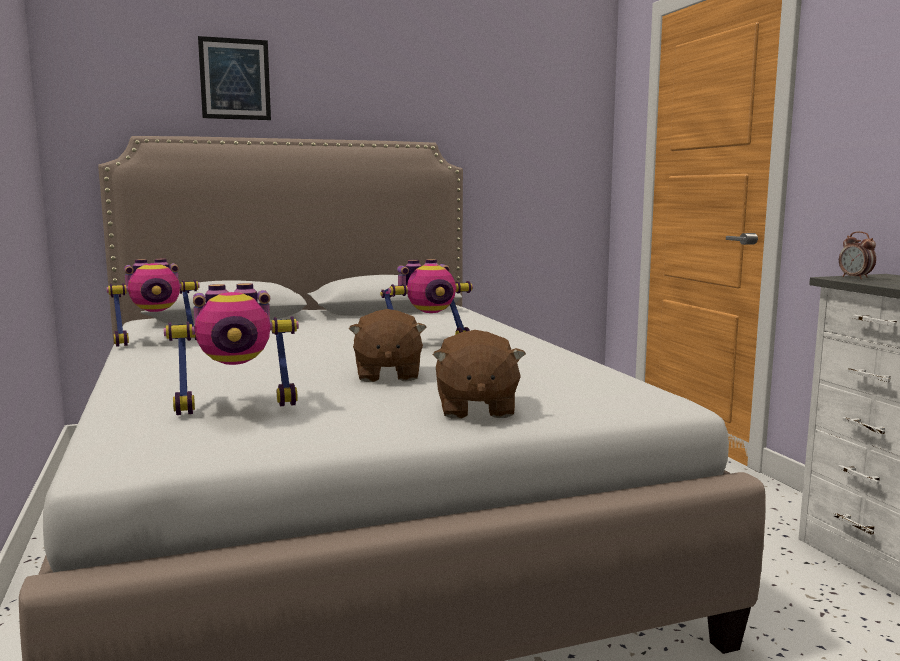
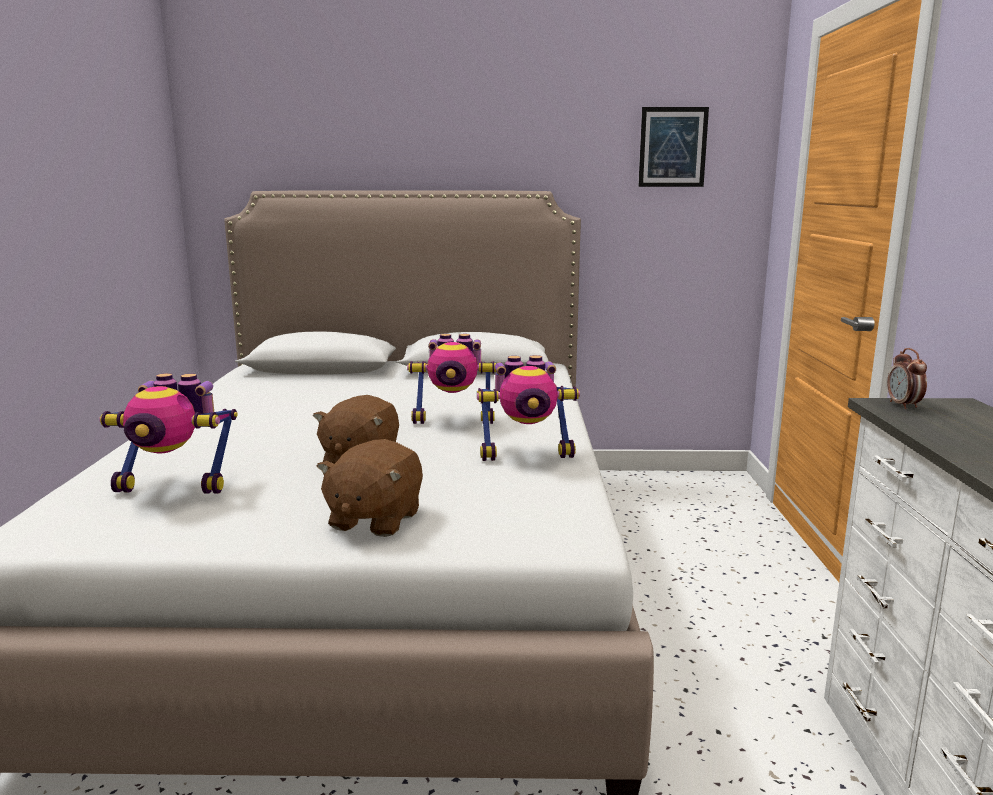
camera: 20 degrees right, 5 degrees up
(157, 341) = (229, 393): toy robot -> toy robot (526, 454)
(235, 79) = (350, 131): picture -> picture (672, 147)

